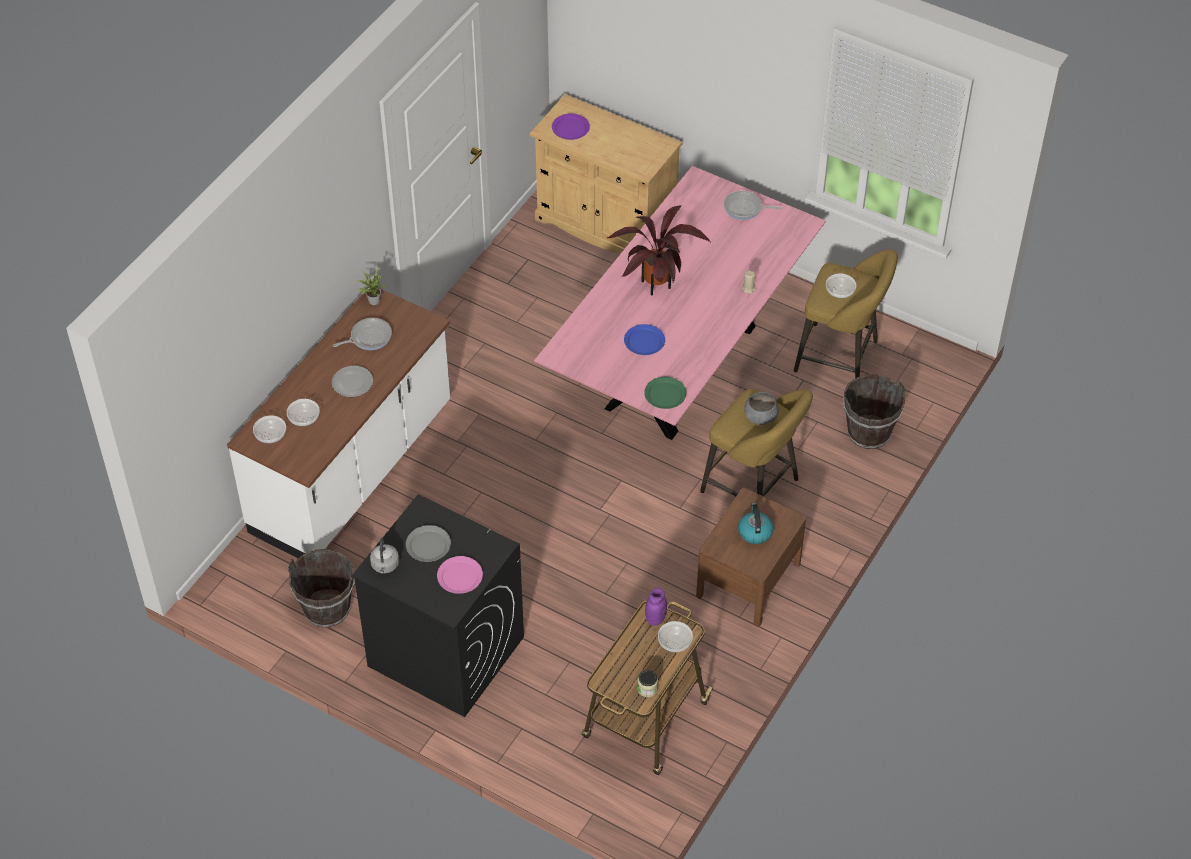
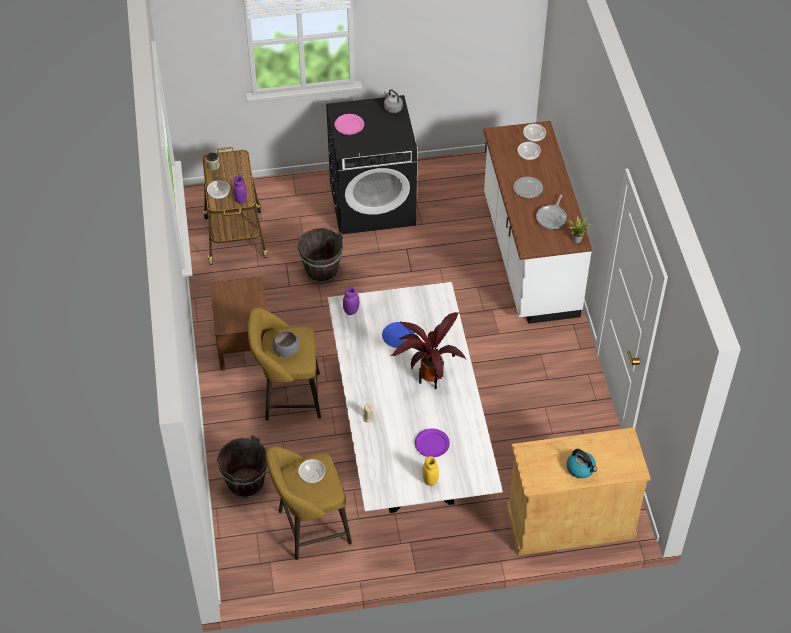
camera: 140 degrees right, 0 degrees up
(326, 609) = (455, 184): brown bucket -> brown bucket (321, 271)
(428, 545) = (382, 129): grey plate -> none
(570, 128) = (612, 450): purple plate -> purple plate (432, 444)
(665, 394) = (351, 310): green plate -> purple jar
(680, 367) = (410, 446): pink dining table -> white dining table
(745, 208) = (430, 480): frying pan -> yellow jar
(754, 532) = (239, 307): kettle -> kettle (581, 468)

